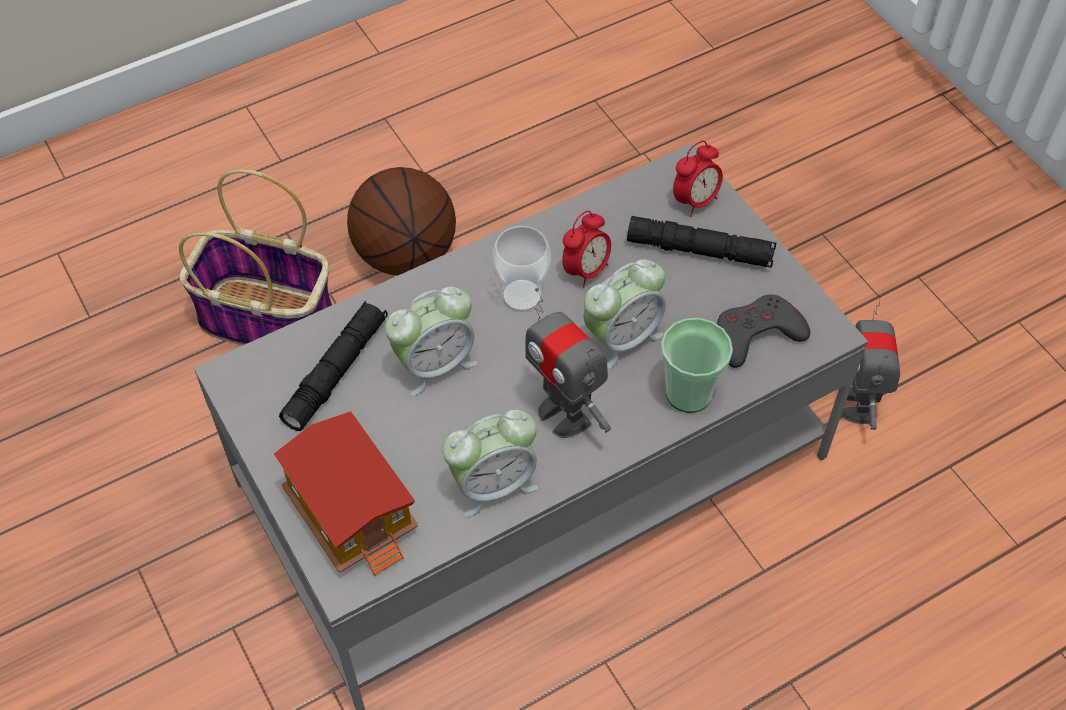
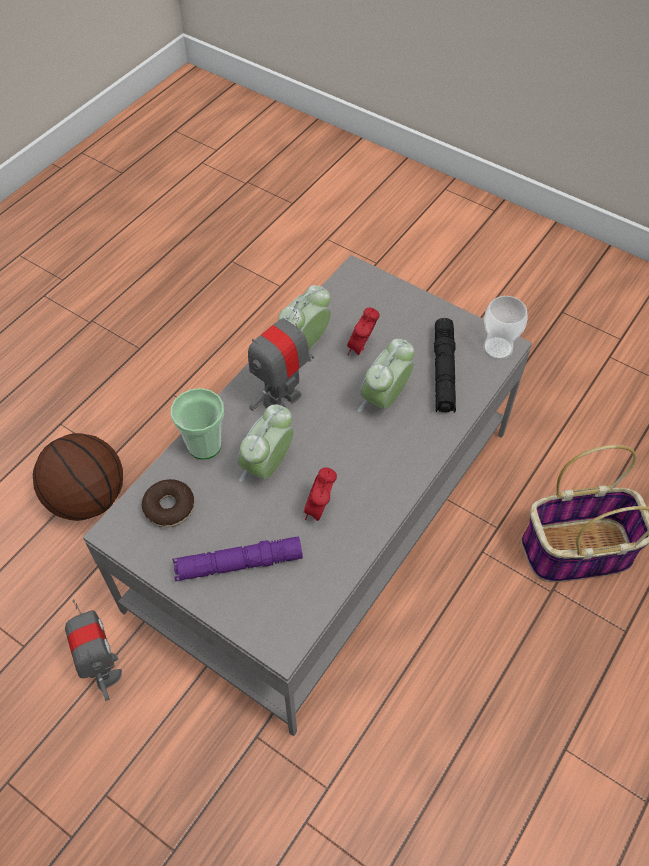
camera: 155 degrees right, 0 degrees up
(353, 512) = (375, 303): toy house -> none
(405, 254) = (522, 653): basketball -> basketball (89, 498)
(522, 296) = (355, 470): cup -> cup (497, 348)
(564, 414) = (282, 400): toy robot -> toy robot turned 75 degrees counterclockwise
(695, 201) = (260, 611): alarm clock -> alarm clock (361, 348)
(699, 250) = (238, 563): black flashlight -> purple flashlight
(756, 335) = (169, 507): grey game controller -> donut

